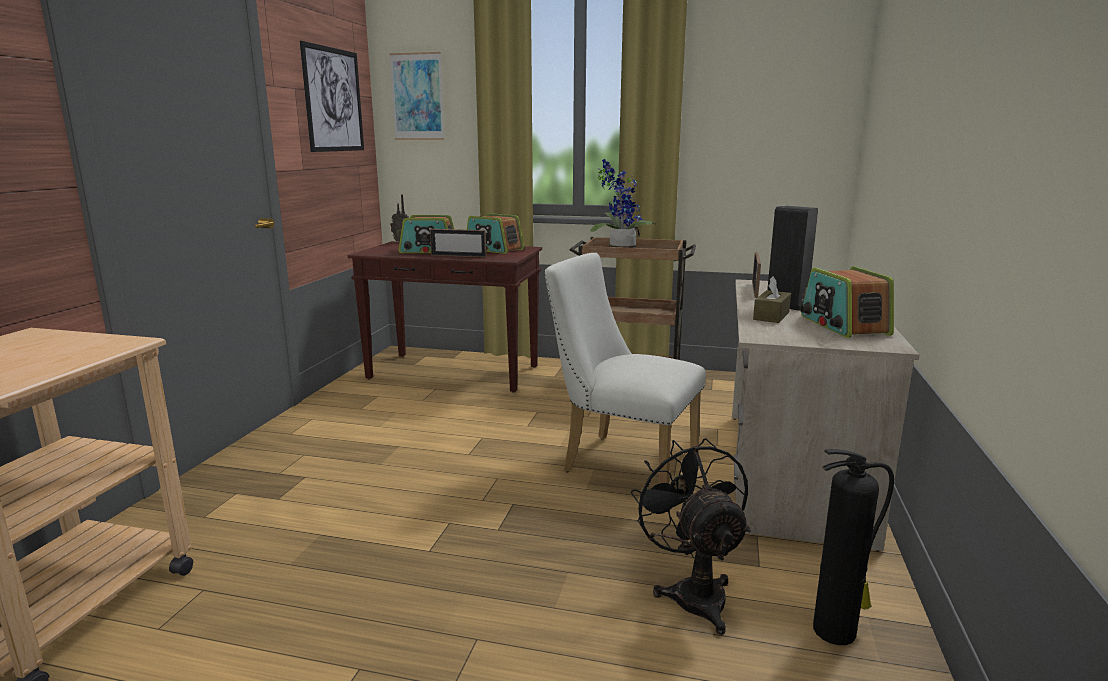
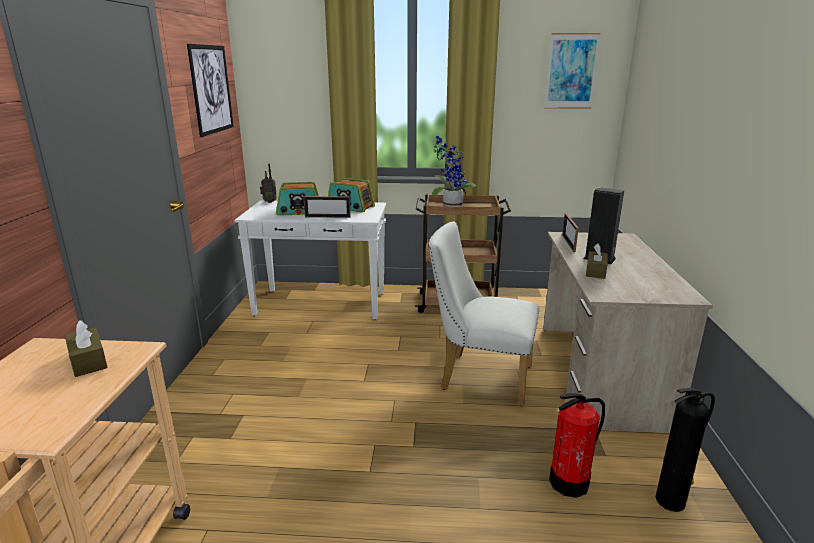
camera: 10 degrees left, 5 degrees up
(66, 347) = (88, 361): none -> brown tissue box
(417, 97) = (275, 81): picture -> picture (571, 71)
(455, 372) = (322, 304): brown console table -> white console table
(693, 592) = (569, 483): black fan -> fire extinguisher
(843, 325) = (649, 278): radio -> none

